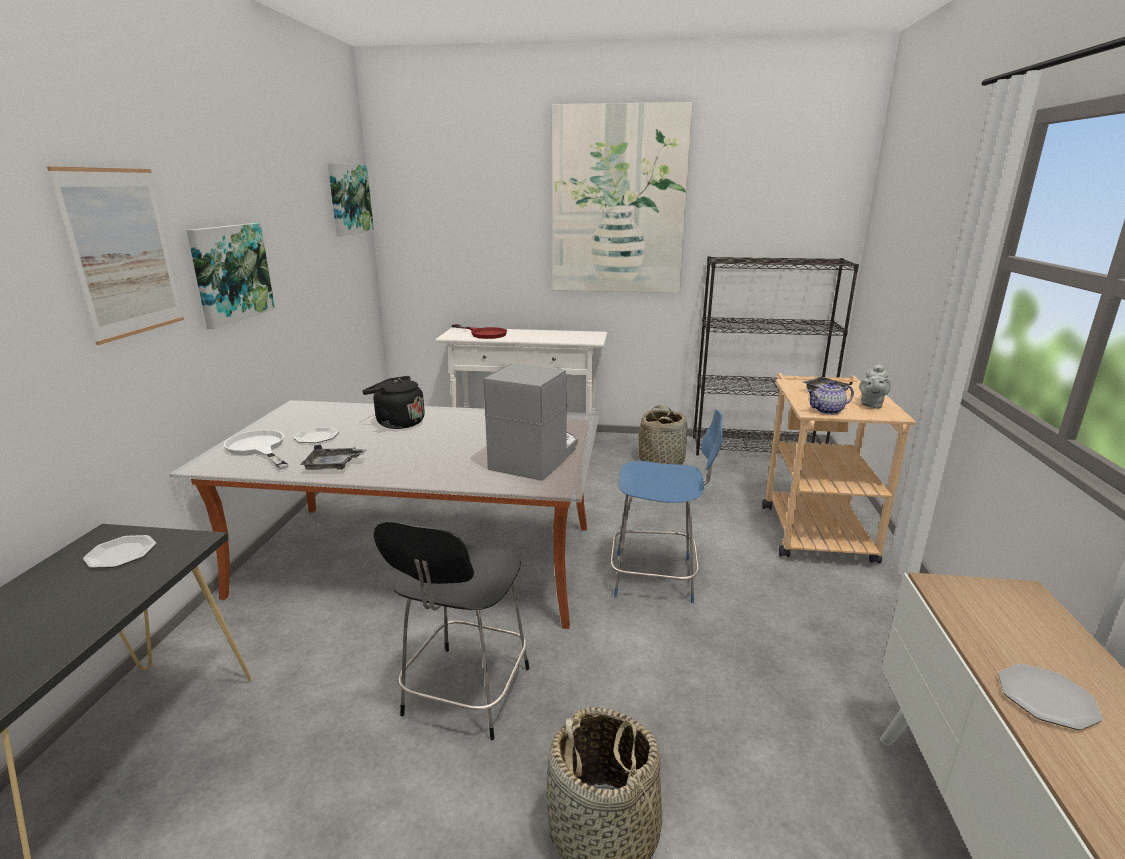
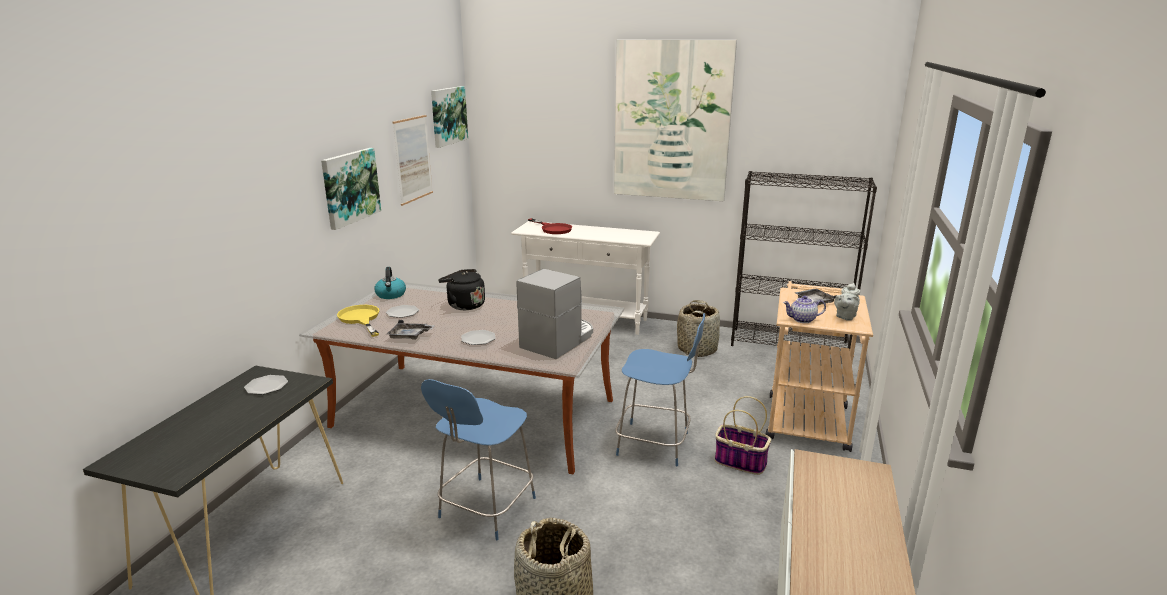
camera: 10 degrees right, 0 degrees up
(123, 253) = (279, 182): picture -> picture (413, 159)
(258, 448) = (360, 319): white frying pan -> yellow frying pan
(296, 417) = (391, 295): none -> kettle
(465, 694) = (485, 509): black chair -> blue chair
(763, 589) = (739, 462): none -> basket
(1047, 699) = (829, 534): plate -> plate (478, 339)

